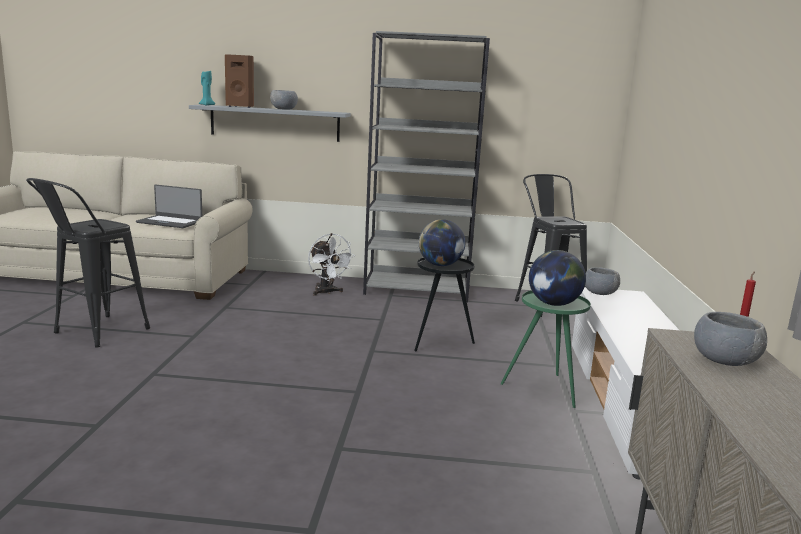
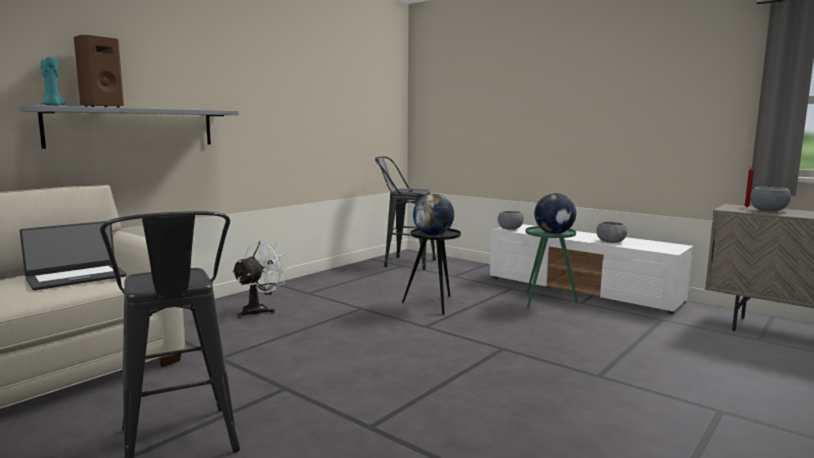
camera: 55 degrees left, 5 degrees down
(283, 109) = (158, 108): grey bowl -> grey bowl (610, 242)
(327, 292) = (259, 310): white fan -> white fan turned 60 degrees counterclockwise
(417, 290) = (313, 283): grey bookcase -> none

